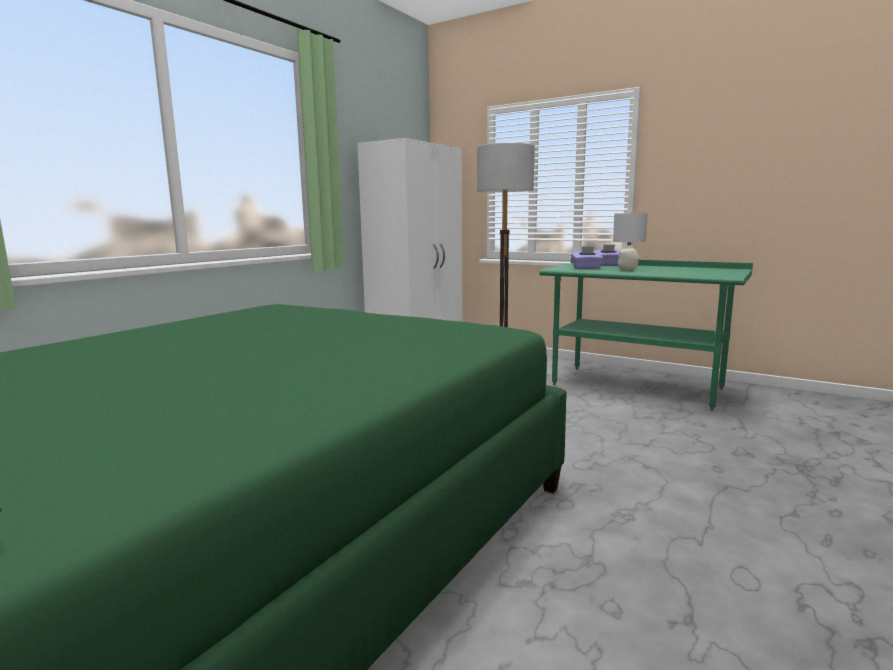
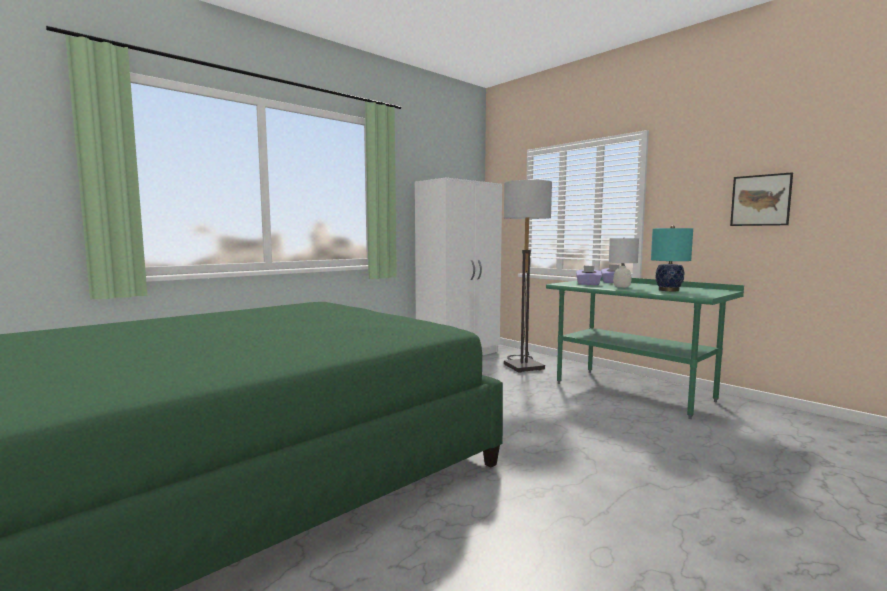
camera: 15 degrees right, 5 degrees down
(682, 271) = (669, 290): none -> turquoise table lamp
(766, 170) = (760, 200): none -> picture

